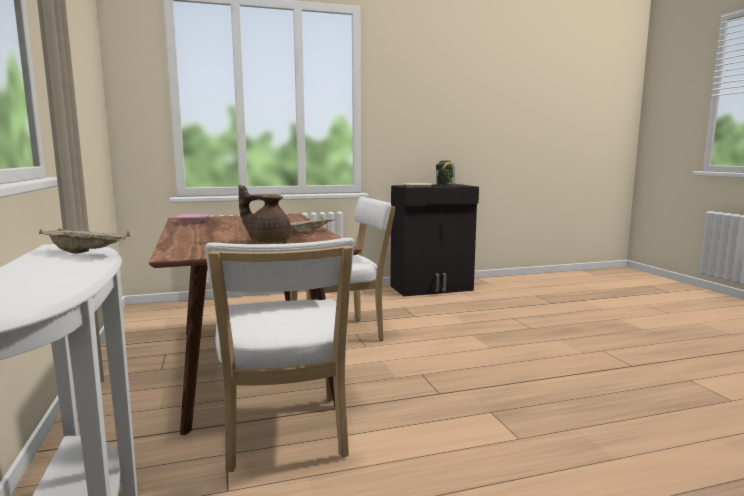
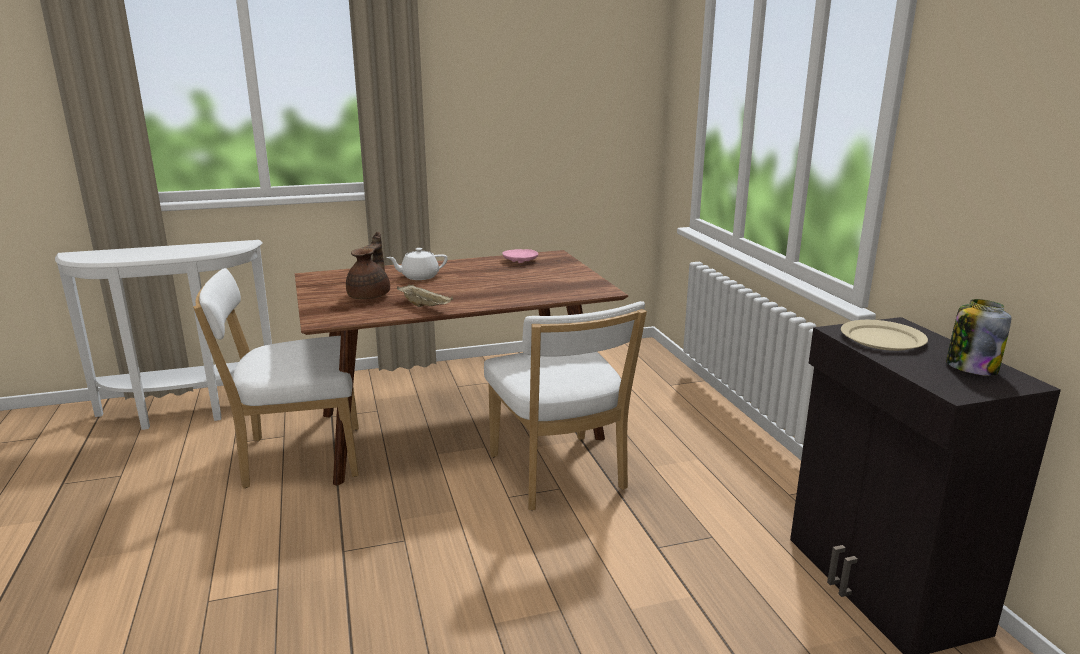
camera: 90 degrees right, 10 degrees up
(87, 253) = (210, 250): beige tray -> none
(217, 235) = (419, 277): none -> white teapot

